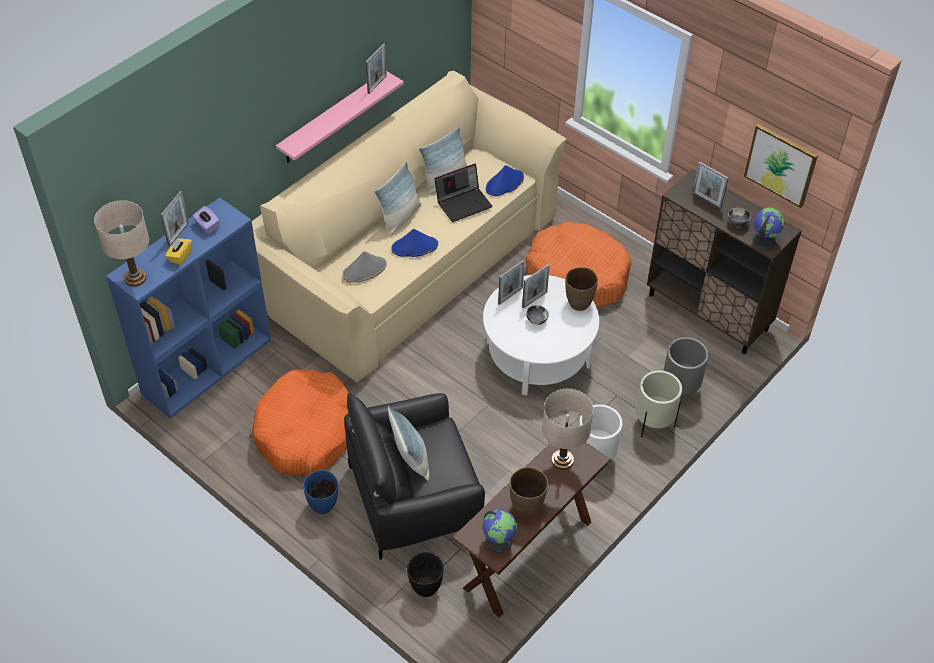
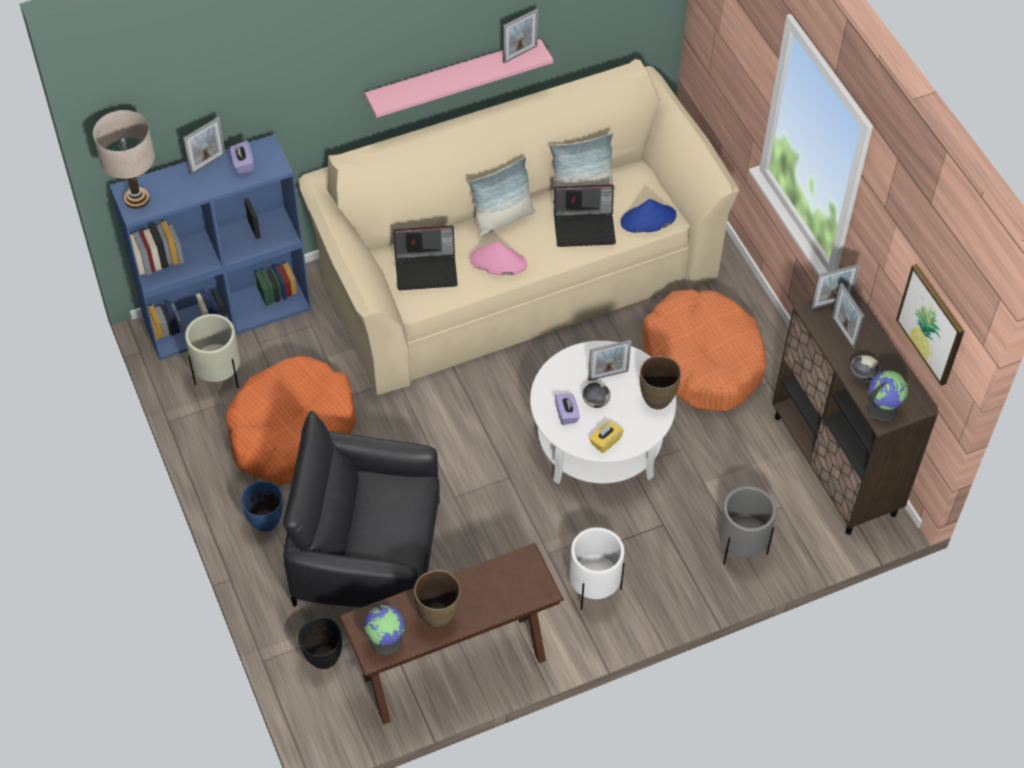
camera: 25 degrees right, 5 degrees up
(180, 256) = (196, 190): yellow tissue box -> yellow tissue box (605, 441)
(364, 270) = (427, 269): grey hat -> laptop
(411, 459) = (363, 509): pillow -> none
(414, 247) = (497, 261): blue hat -> pink hat
(510, 296) = (582, 360): picture frame -> picture frame (830, 303)
(521, 336) = (566, 414): none -> purple tissue box
(562, 460) = (508, 578): beige table lamp -> none
(653, 423) = (685, 575): beige planter -> beige planter (218, 375)

